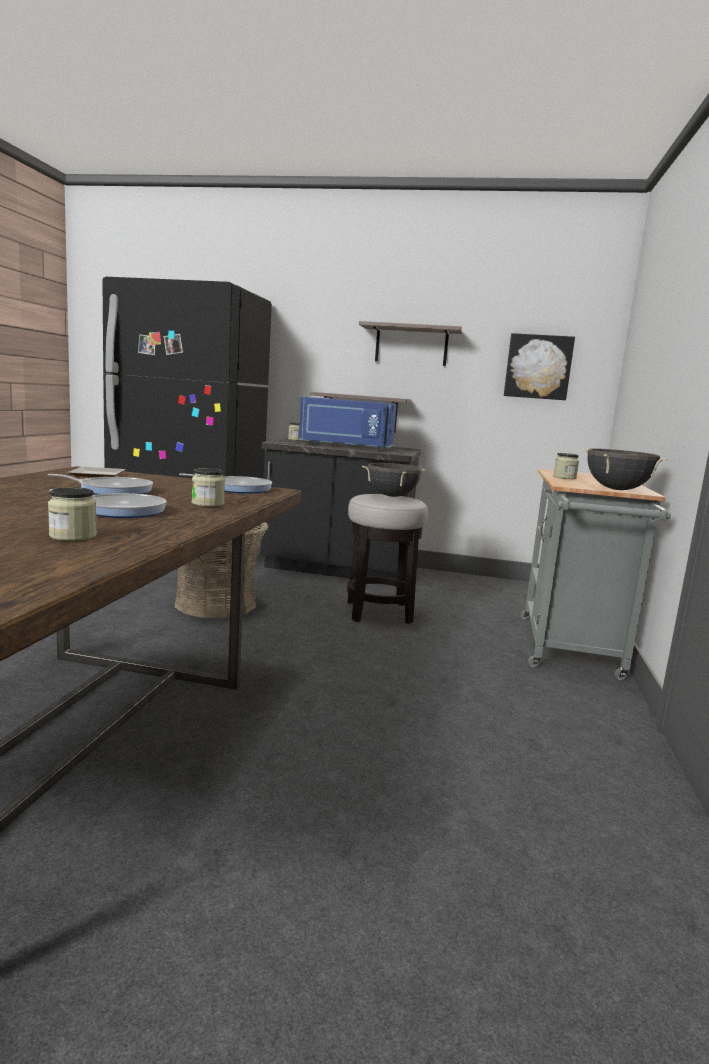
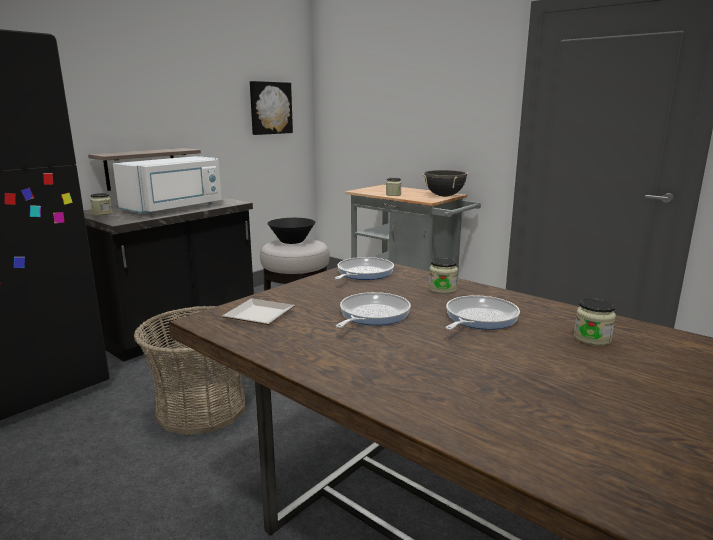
camera: 60 degrees left, 5 degrees up
(345, 446) = (175, 208): blue microwave -> white microwave
(392, 496) = (292, 241): black cooking pot -> black bowl
(411, 345) = (174, 95): shelf -> none

